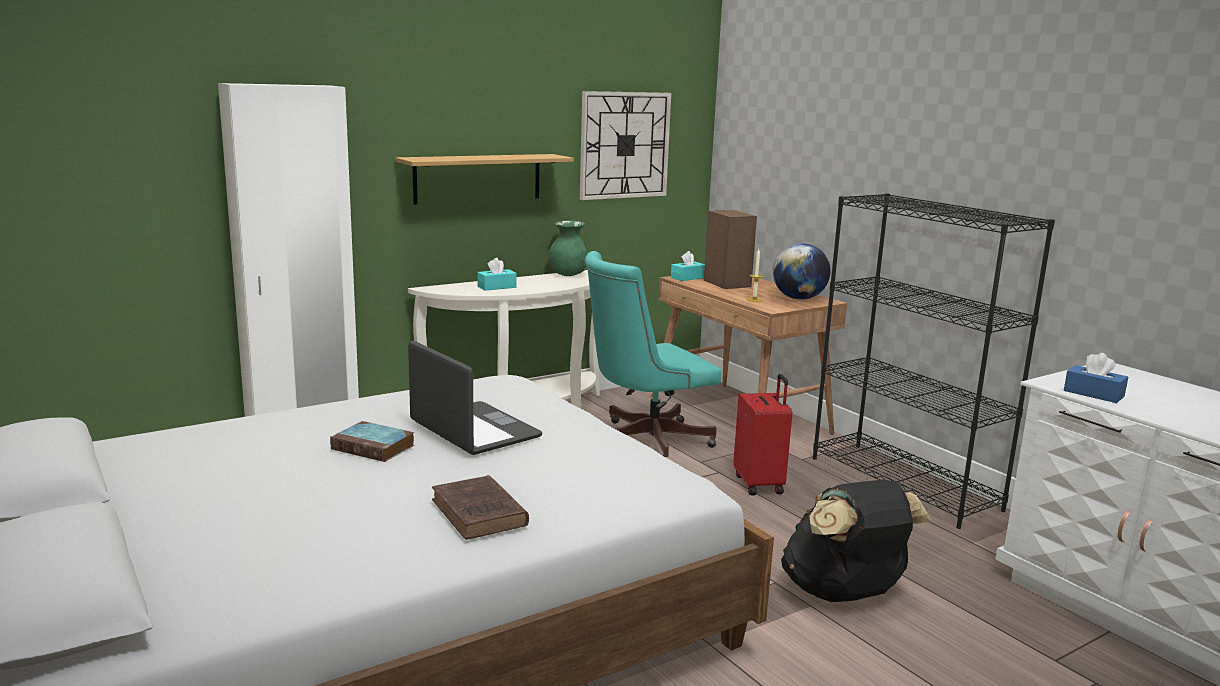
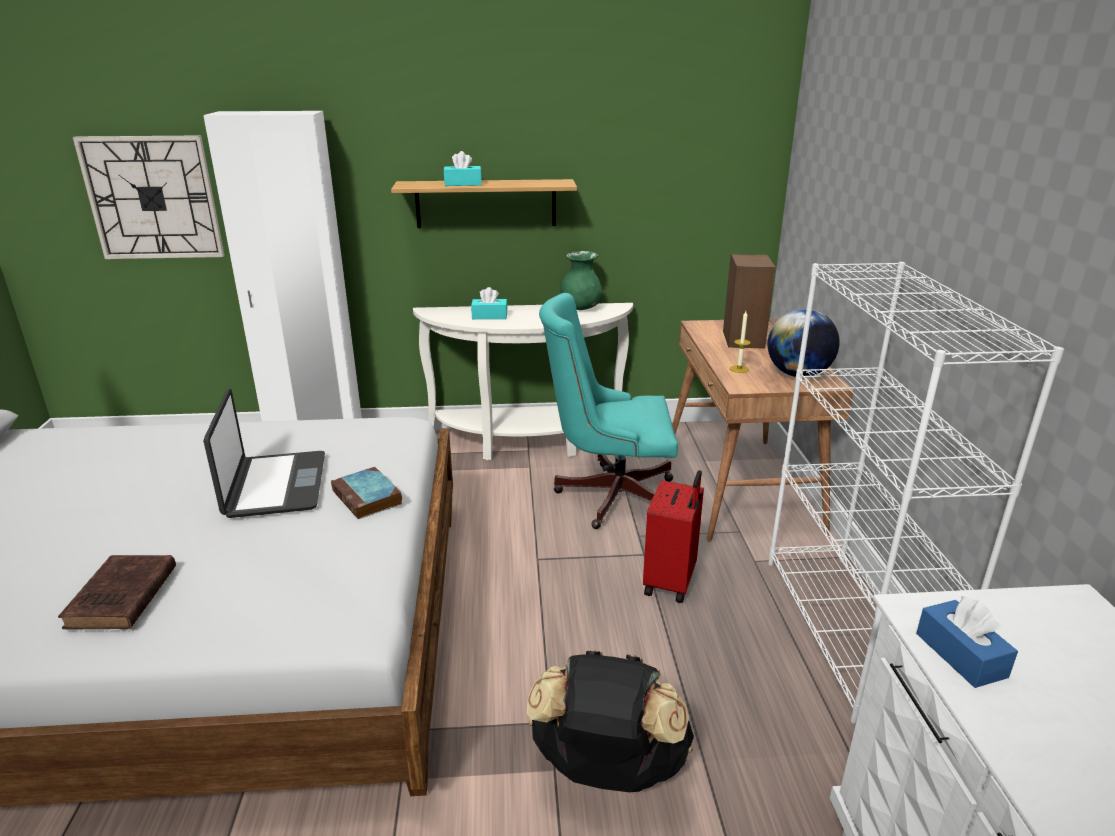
camera: 30 degrees right, 10 degrees up
(375, 447) = (175, 486): book -> book (368, 498)
(624, 145) = (664, 170): wall clock -> wall clock (152, 198)
(688, 278) = (710, 325): turquoise tissue box -> turquoise tissue box (463, 184)
(905, 483) = (848, 631): black bookcase -> white bookcase

